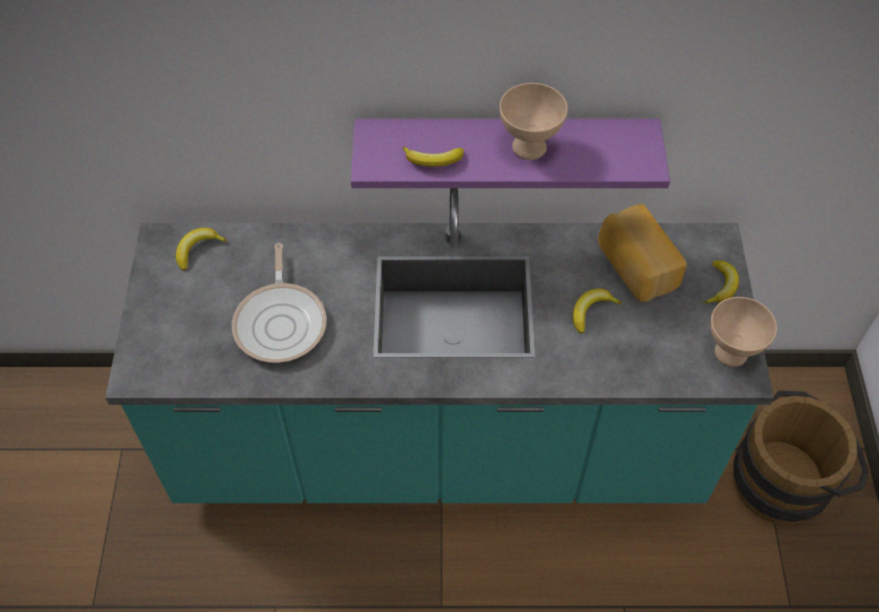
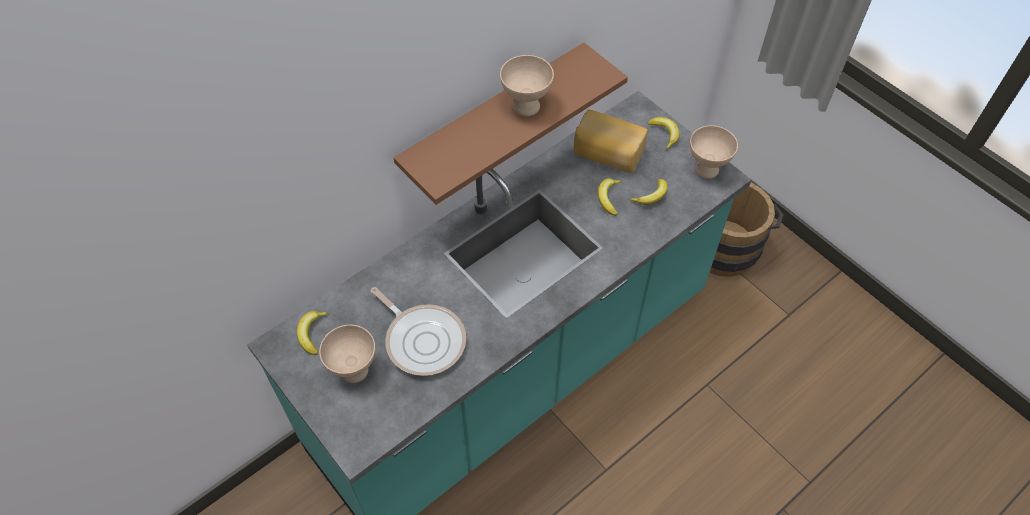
camera: 40 degrees left, 0 degrees up
(198, 307) = (353, 371): none -> beige bowl
(433, 161) = (475, 152): banana -> banana (651, 196)
(505, 148) = (493, 121): purple shelf -> brown shelf

